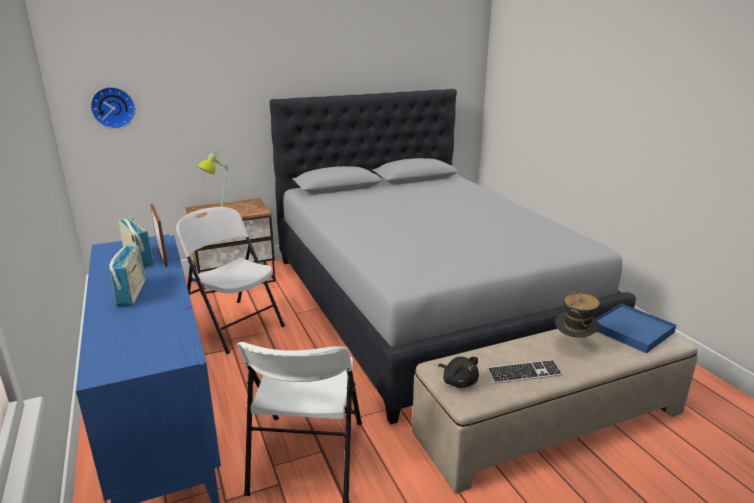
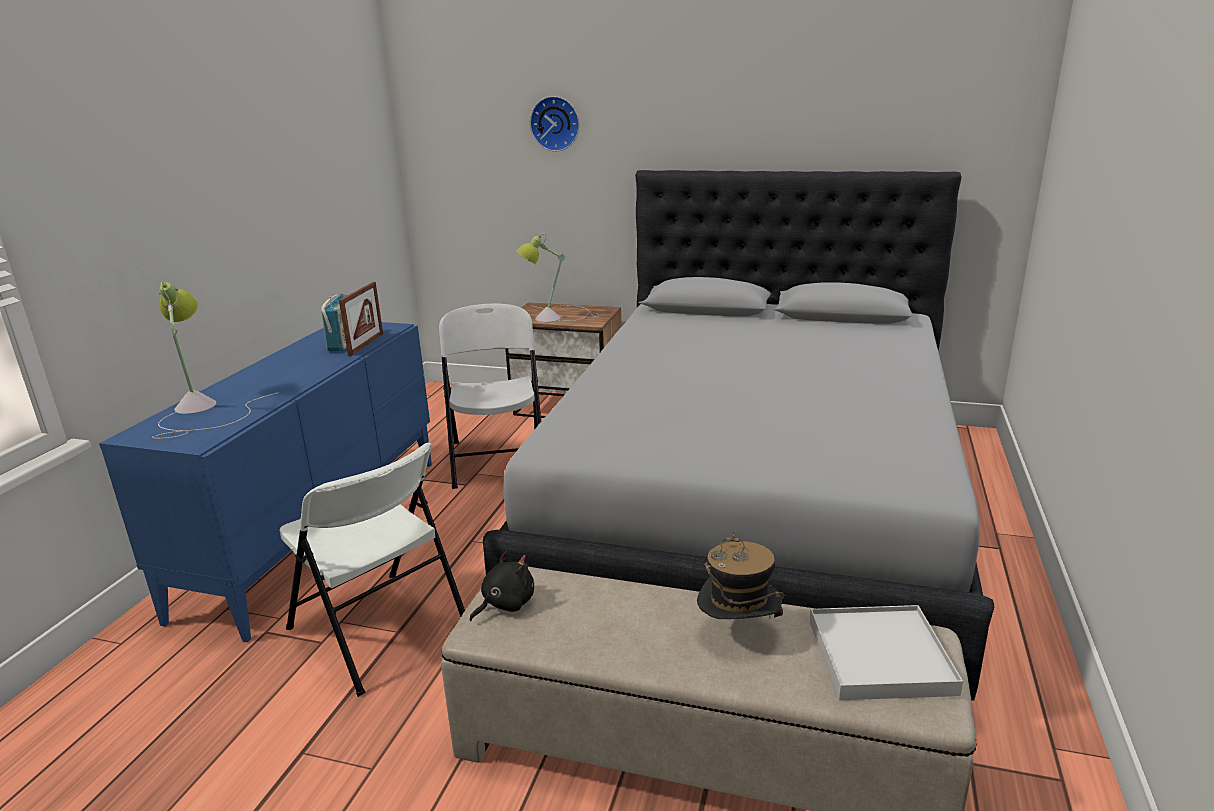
camera: 40 degrees right, 0 degrees up
(113, 107) = (459, 168): wall clock -> wall clock (556, 123)
(122, 337) = (200, 410): none -> table lamp
(131, 293) = (278, 374): radio -> none
(307, 457) = (378, 630): white chair -> white chair turned 90 degrees counterclockwise
(458, 381) = (505, 604): black plush toy -> black plush toy turned 135 degrees counterclockwise
(524, 373) = (598, 634): keyboard -> none
(632, 330) = (880, 657): blue tray -> white tray

